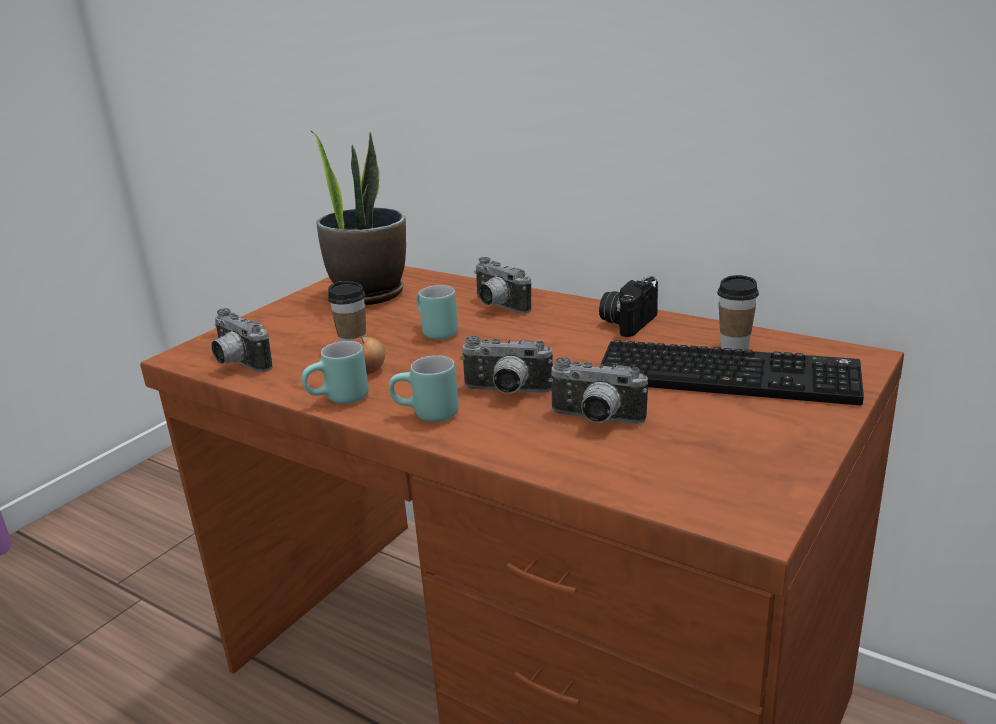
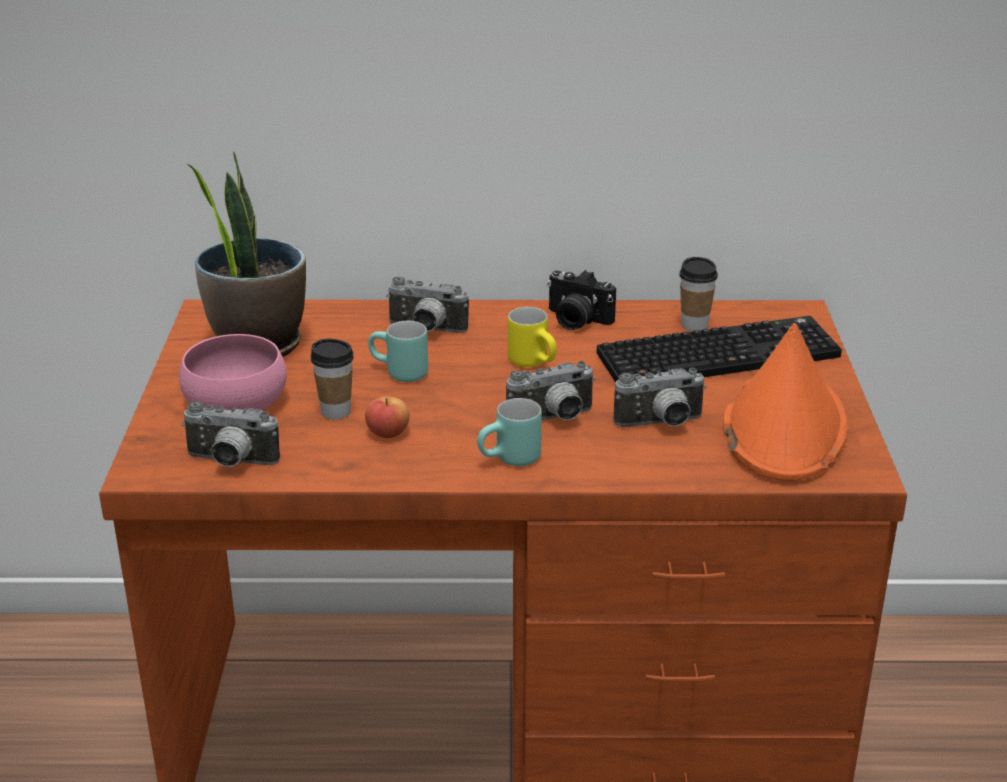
camera: 35 degrees left, 5 degrees up
(301, 326) = (236, 402): none -> pink bowl
(340, 400) = (405, 470): turquoise mug -> none
(551, 346) = (535, 363): none -> yellow mug
(628, 322) = (576, 320): camera -> camera turned 60 degrees counterclockwise
(717, 454) = (783, 427): none -> orange hat

